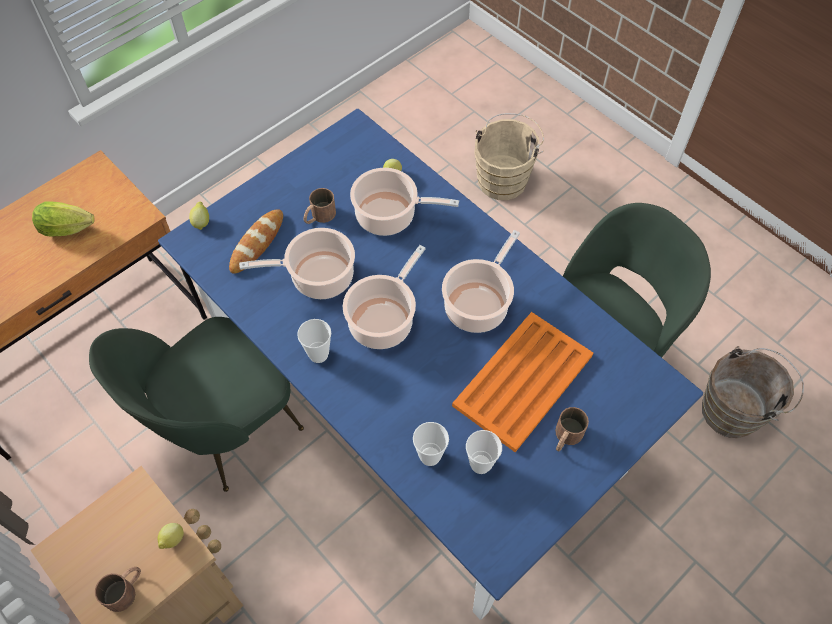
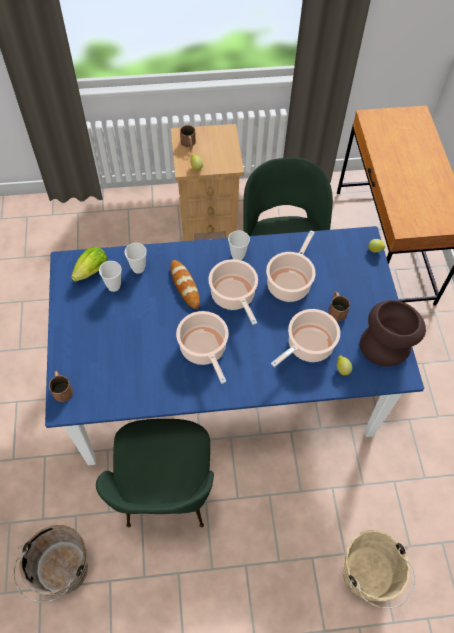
camera: 125 degrees right, 0 degrees up
(70, 229) = (415, 195): lettuce -> lettuce (90, 273)
(257, 243) = (338, 268): bread -> bread (185, 285)
(330, 156) = (385, 344): none -> brown vase
(524, 380) = (138, 338): orange tray -> none
(566, 437) = (90, 333): brown mug -> brown mug (61, 388)

